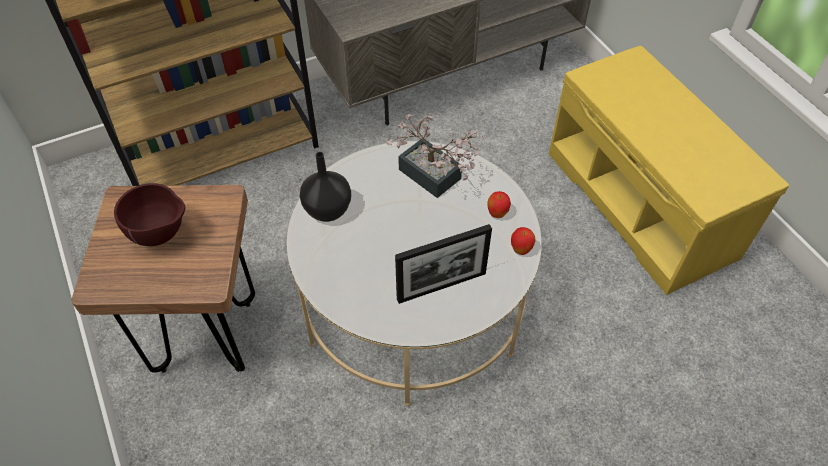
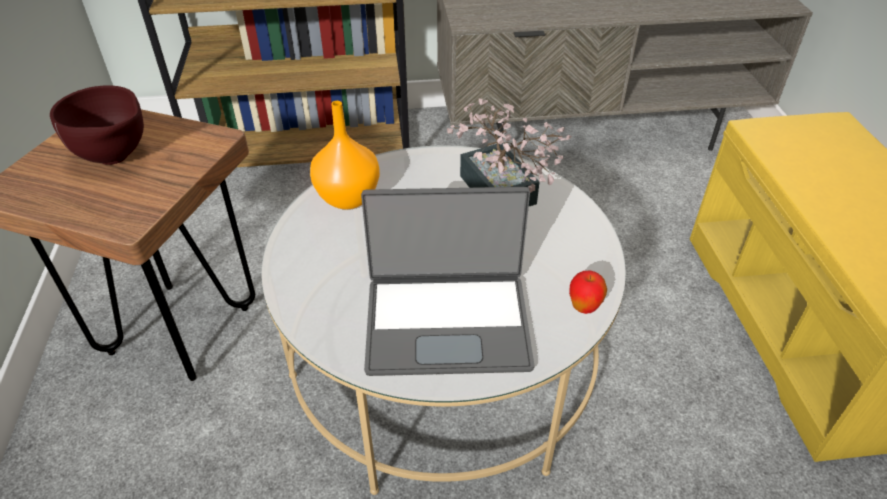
camera: 20 degrees right, 10 degrees down
(328, 211) = (348, 199): black vase -> orange vase
(441, 286) = (447, 323): picture frame -> laptop
(497, 214) = (568, 255): apple -> none

